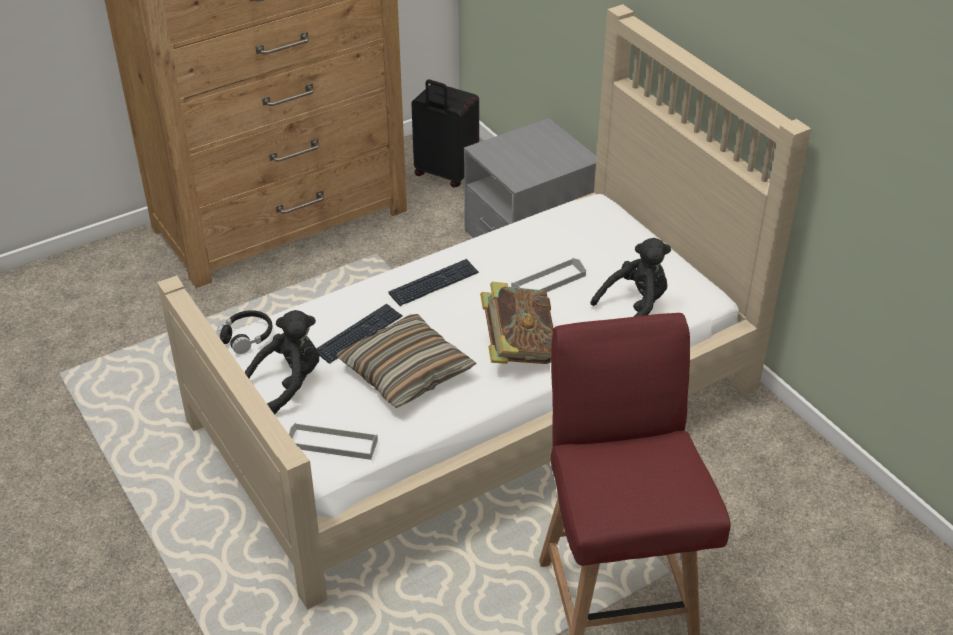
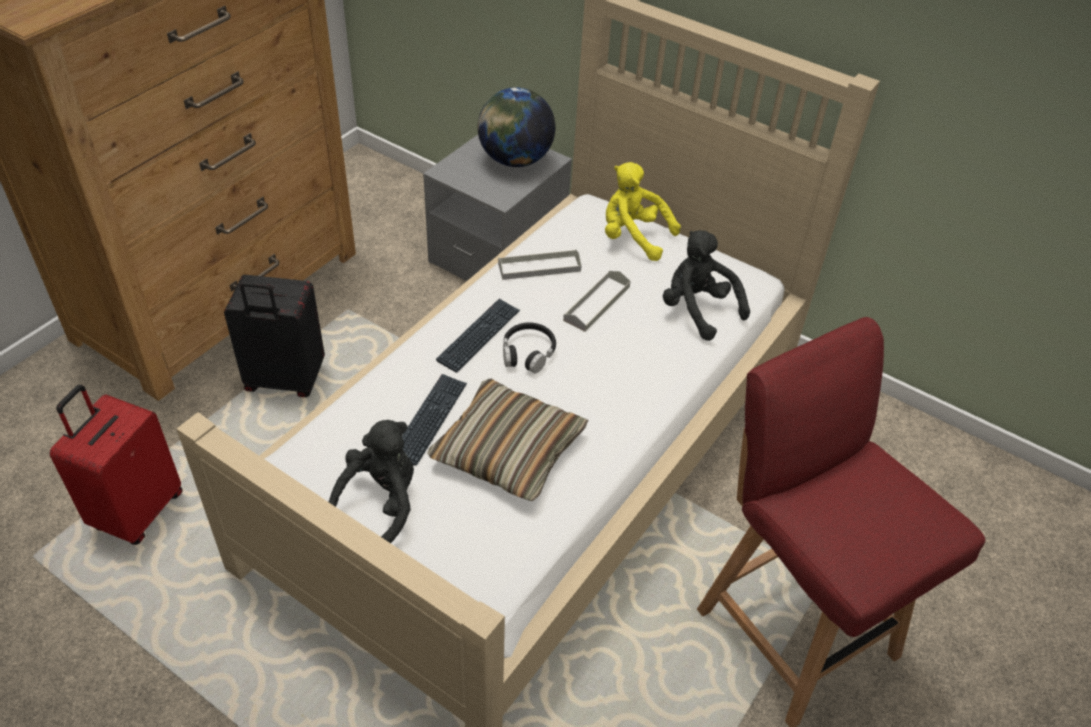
camera: 25 degrees left, 5 degrees up
(143, 363) = (137, 511): none -> red suitcase
(246, 337) = (298, 459): black headphones -> black headphones (528, 353)
(332, 444) = (474, 567): grey tray -> grey tray (539, 267)
(445, 174) = (375, 205): black suitcase -> black suitcase (284, 381)
(518, 349) = (611, 388): book -> none
(549, 152) = (515, 160): none -> globe
(615, 237) = (633, 237): none -> yellow plush toy
(634, 307) = (697, 310): black plush toy -> black plush toy turned 75 degrees counterclockwise

